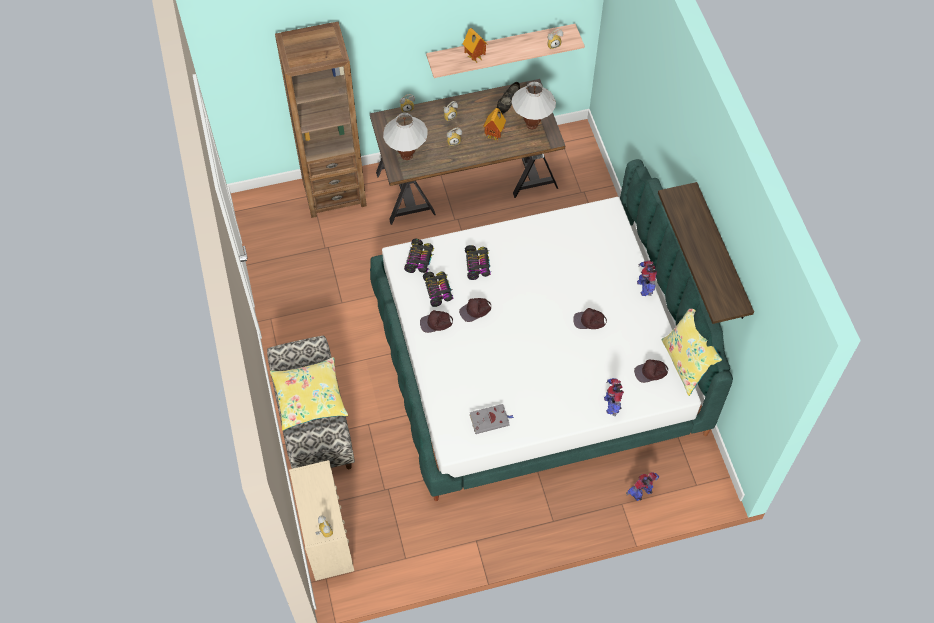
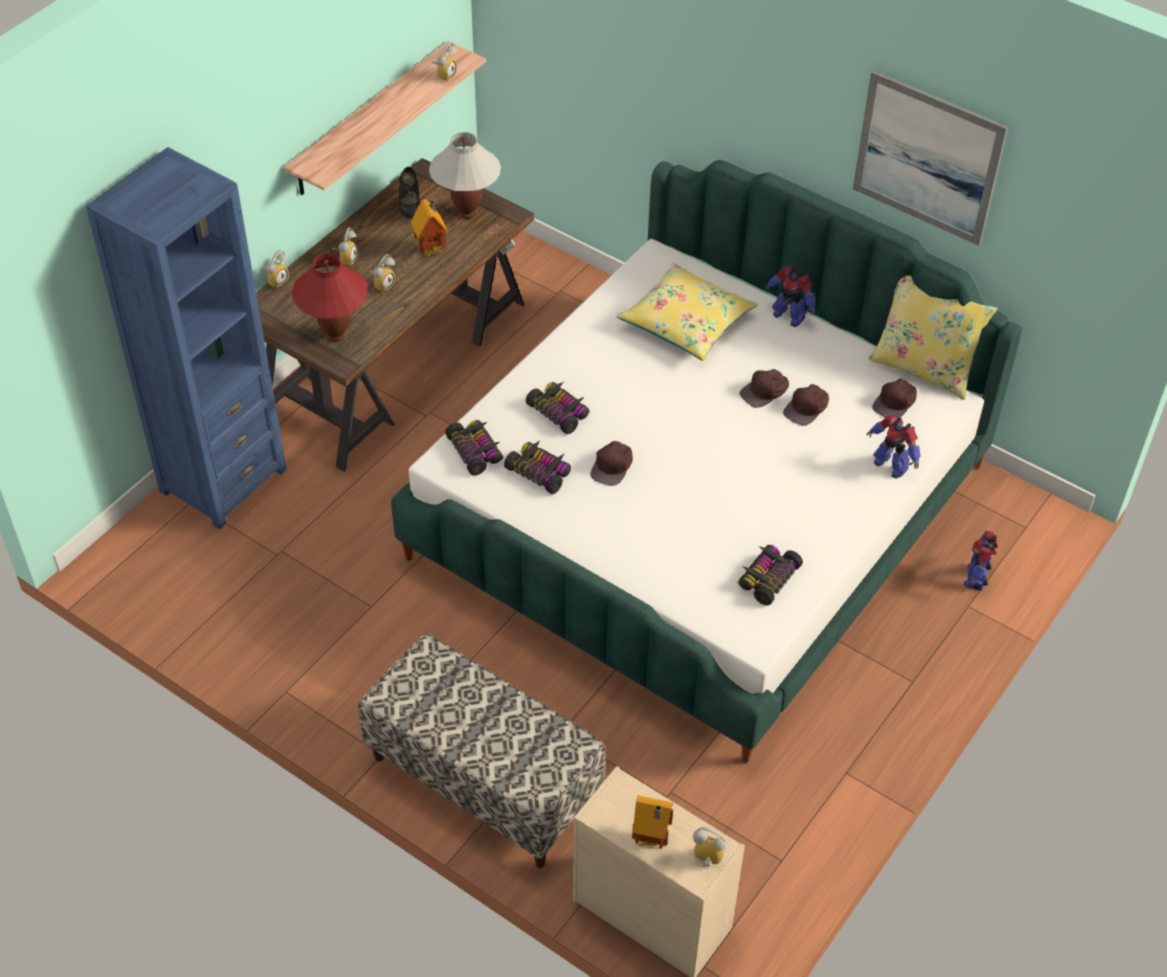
camera: 40 degrees left, 10 degrees down
(309, 398) = (487, 723): yellow pillow -> yellow pillow (686, 322)
(334, 193) = (223, 480): brown bookcase -> blue bookcase
(406, 156) = (335, 335): white table lamp -> red table lamp
(436, 323) = (577, 511): brown cap -> brown cap (807, 407)
(474, 58) = (357, 140): toy house -> toy house (651, 841)
(490, 420) = (767, 578): grey book -> toy car
(721, 254) = (927, 158): shelf -> picture

